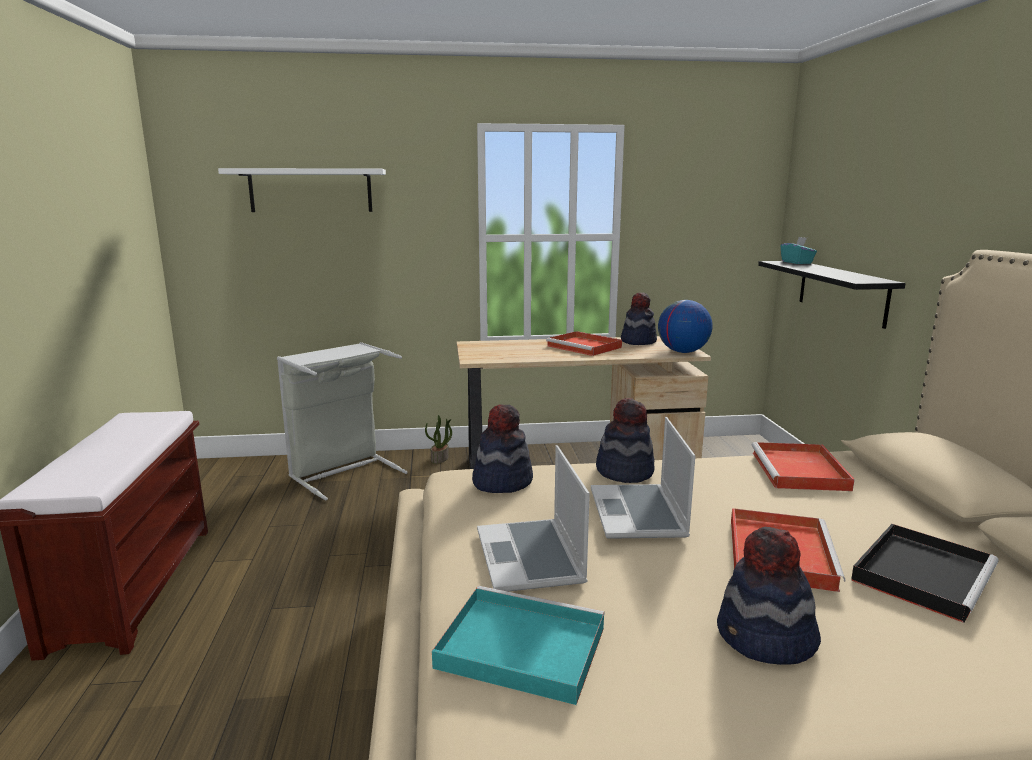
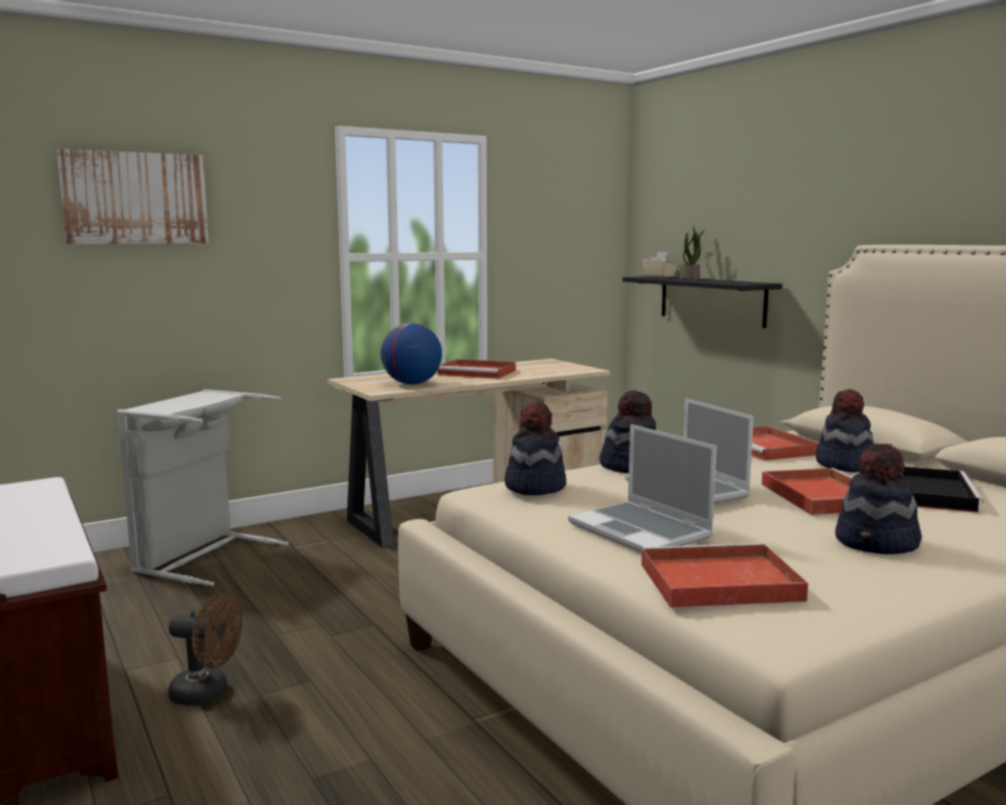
camera: 25 degrees left, 5 degrees down
(241, 597) = (207, 693): none -> brown fan
(310, 190) = (135, 198): white shelf -> picture
(440, 459) = (312, 526): potted plant -> potted plant (690, 278)
(518, 647) = (716, 582): turquoise tray -> red tray
(638, 341) = (523, 365): hat -> hat (843, 465)
(682, 352) = (579, 369): globe -> globe (411, 384)
(797, 262) = (659, 276): turquoise tissue box -> beige tissue box

